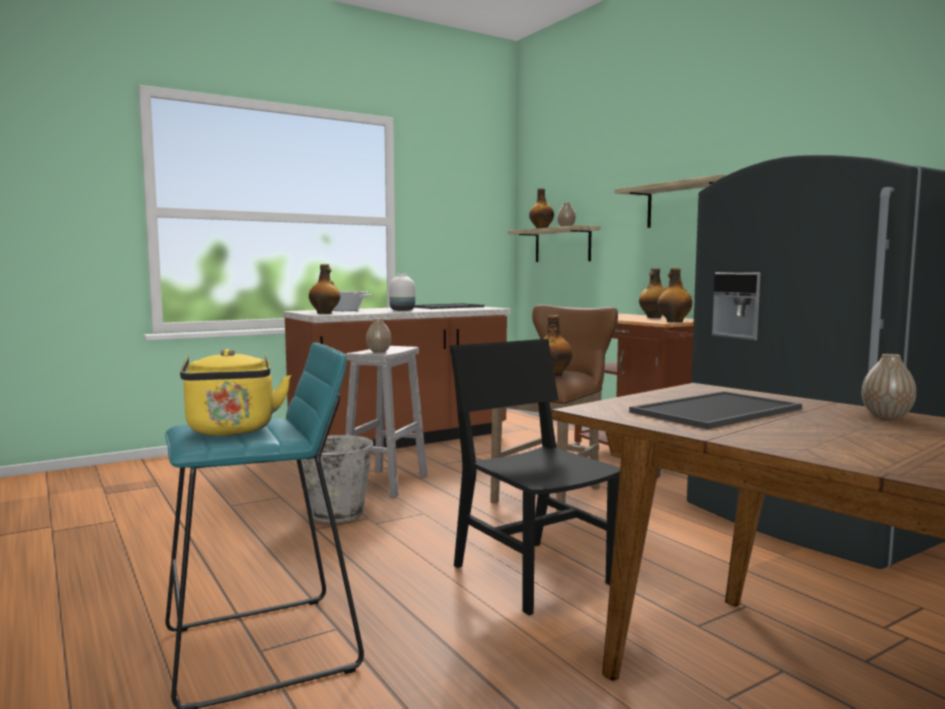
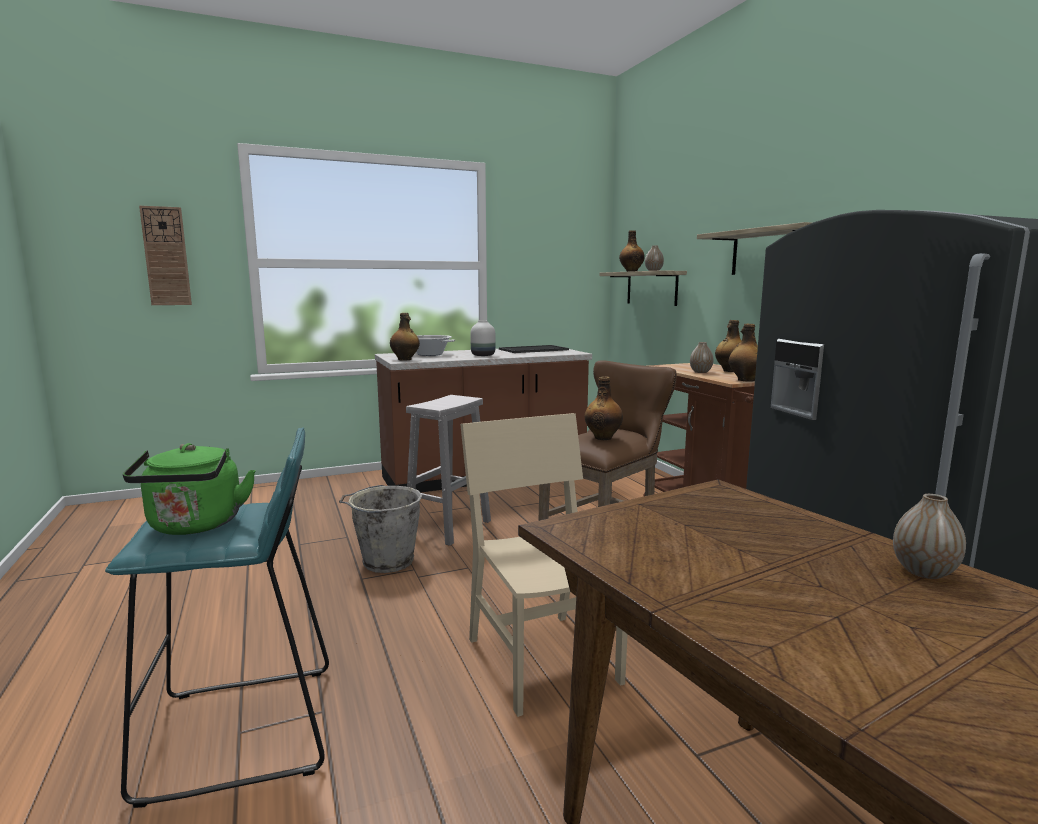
camera: 10 degrees right, 5 degrees up
(55, 202) = (166, 256): none -> wall clock
(232, 431) = (195, 526): yellow kettle -> green kettle
(378, 351) = (437, 405): vase -> vase (700, 372)
(532, 575) = (543, 660): black chair -> beige chair
(717, 411) = (708, 543): tray -> none

